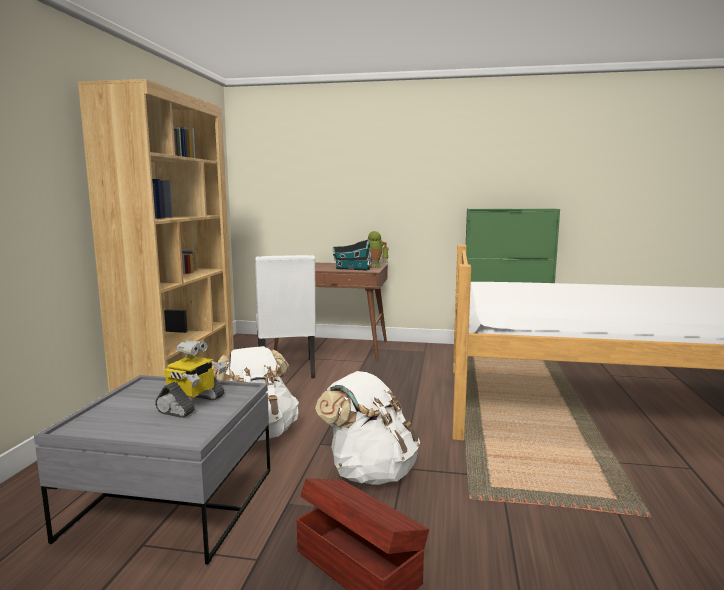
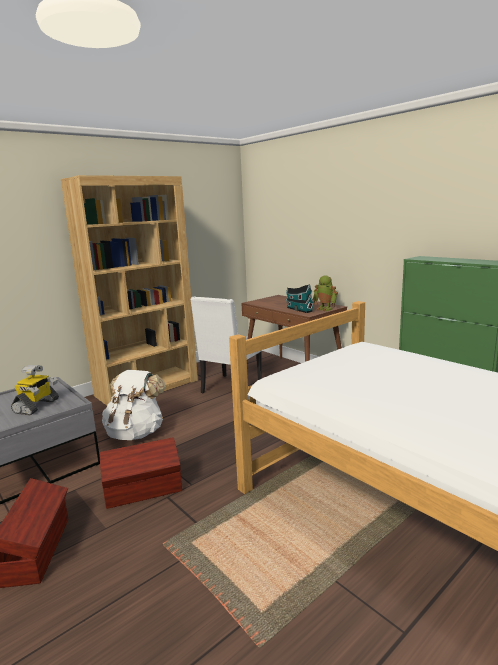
camera: 40 degrees right, 5 degrees up
(192, 405) = (37, 406): toy robot -> toy robot turned 45 degrees counterclockwise
(369, 472) = (144, 490): white backpack -> brown storage box

